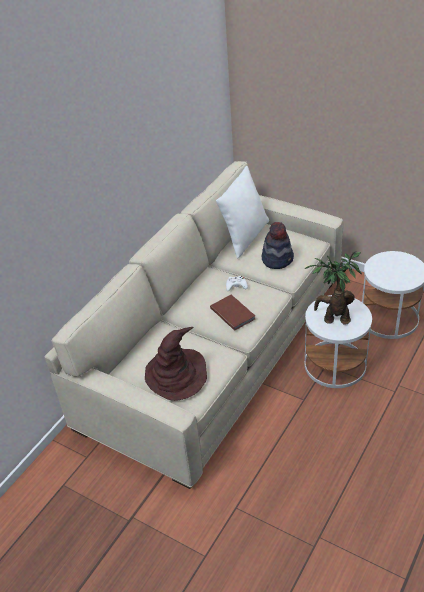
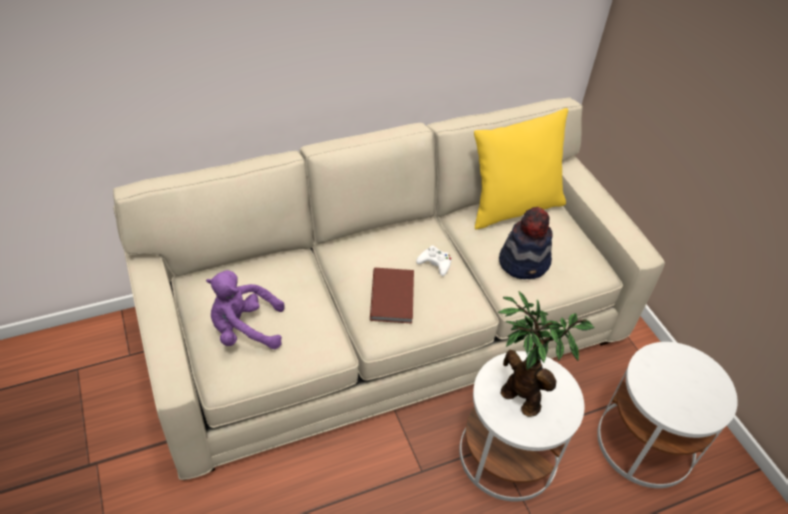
camera: 30 degrees right, 5 degrees up
(176, 375) = (244, 329): brown hat -> purple plush toy
(244, 237) = (513, 207): white pillow -> yellow pillow

